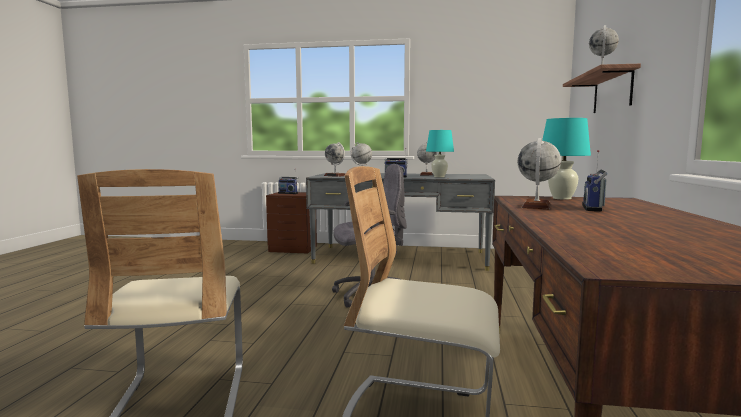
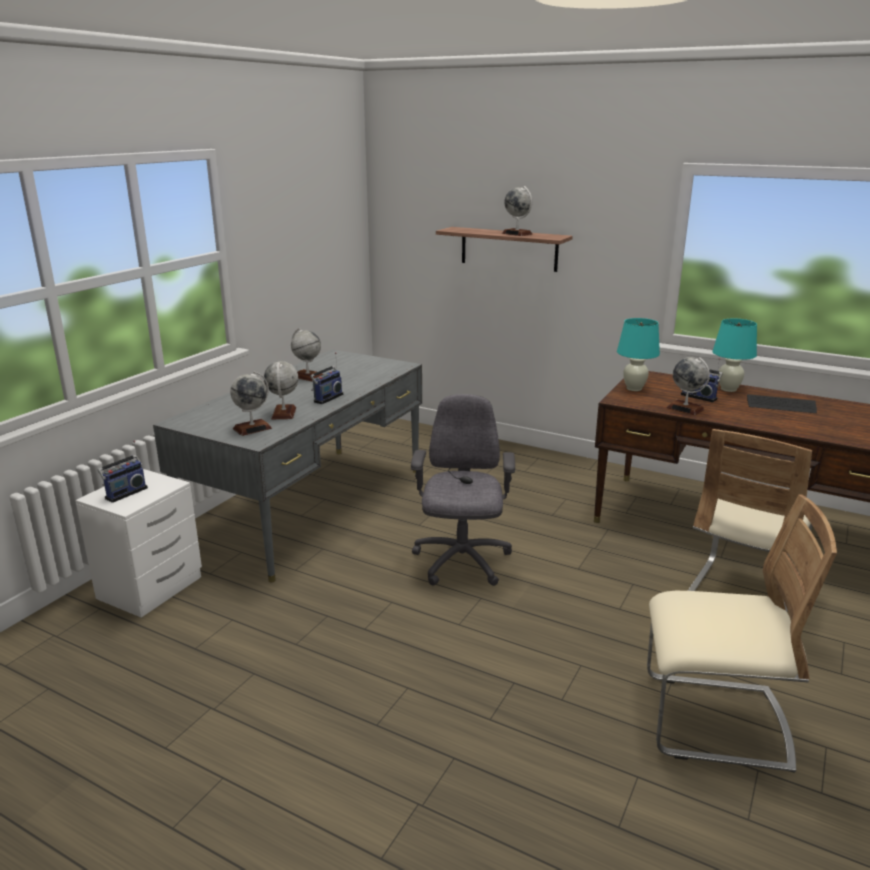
camera: 70 degrees left, 15 degrees up
(293, 249) = (153, 587): brown nightstand -> white nightstand
(439, 177) = (354, 377): turquoise table lamp -> turquoise table lamp (728, 389)
(657, 225) = (781, 405): none -> keyboard

